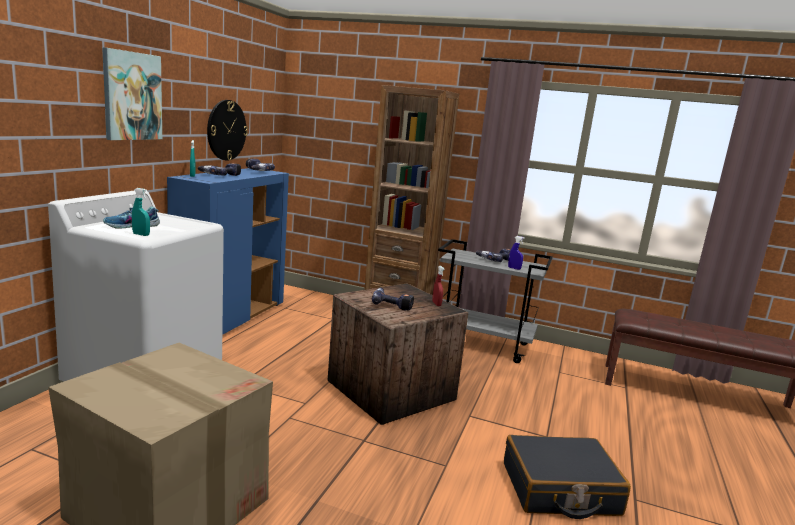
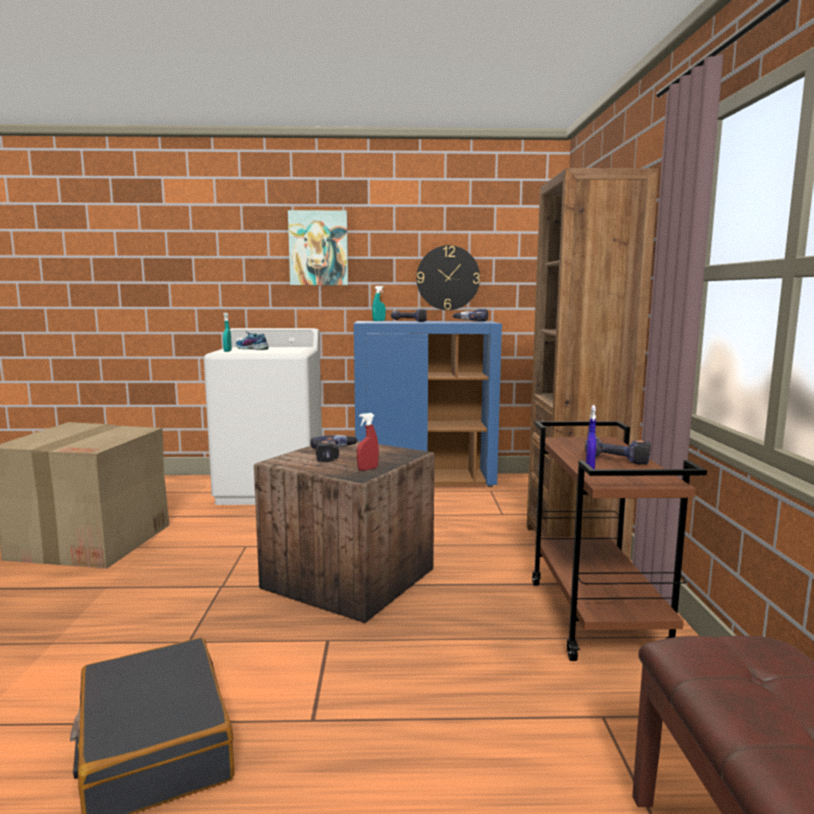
camera: 70 degrees right, 5 degrees down
(483, 344) = (597, 618): grey cart -> brown cart

